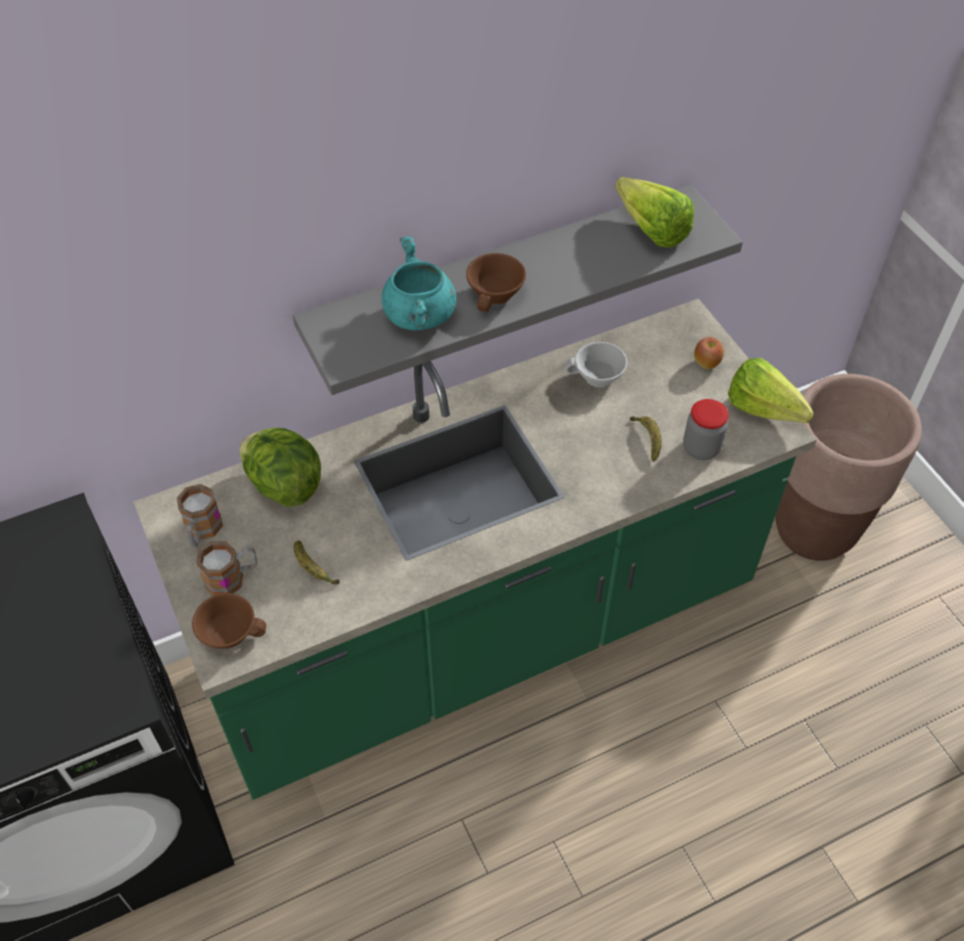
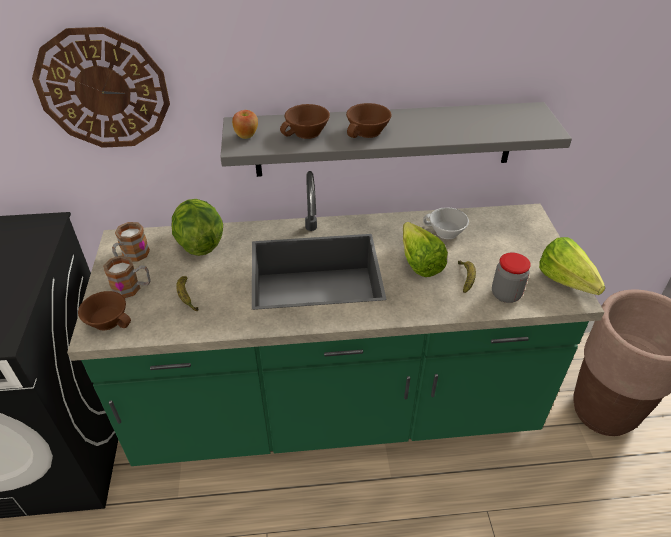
camera: 20 degrees right, 10 degrees down
(130, 329) = (103, 90): none -> wall clock
(420, 316) = (307, 133): turquoise cooking pot -> brown cup
(647, 226) = (500, 117): lettuce -> lettuce (418, 259)
(707, 363) = (531, 242): apple -> apple (247, 135)

